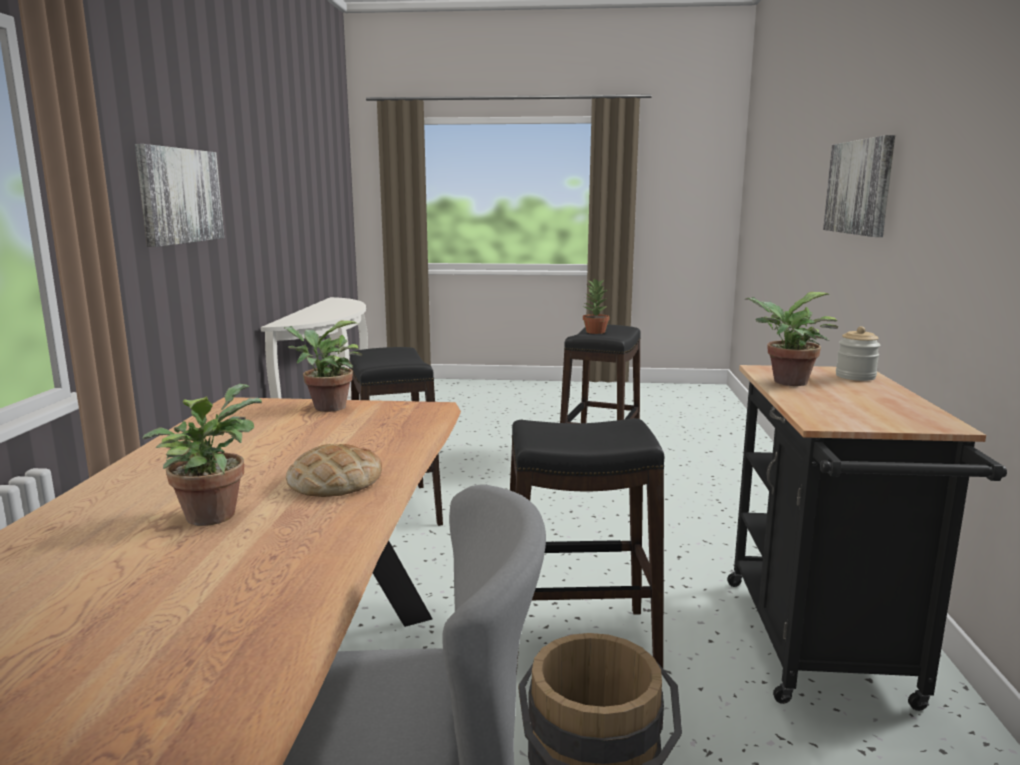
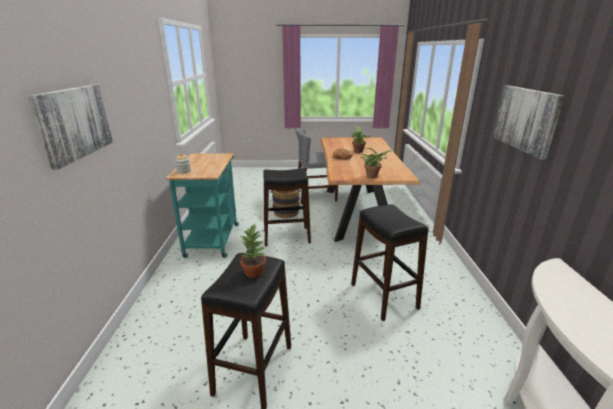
camera: 175 degrees right, 10 degrees up
(785, 382) = (214, 168): potted plant -> none
(821, 649) = (213, 237): black cart -> turquoise cart

